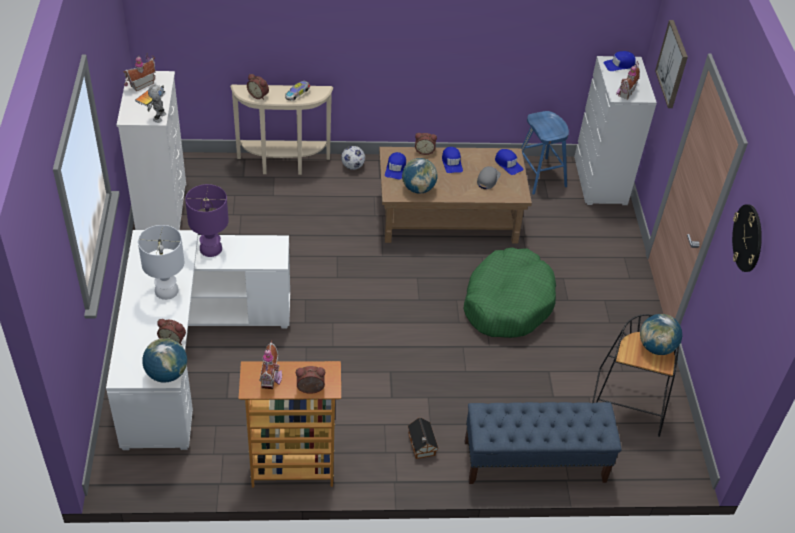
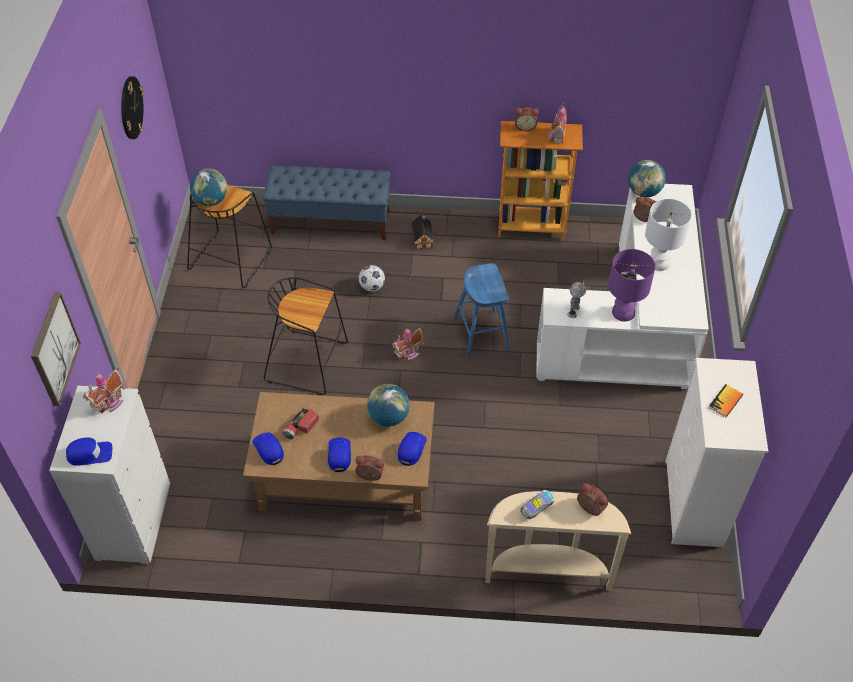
camera: 170 degrees left, 5 degrees up
(140, 84) = (743, 424): toy house -> toy house (409, 353)
(159, 117) = (707, 369): toy robot -> toy robot (574, 311)
(352, 166) = (455, 564): football -> football (372, 287)
(488, 179) = (301, 427): grey cap -> flashlight
(507, 302) = (308, 362): green dog bed -> black stool
(539, 175) = (209, 535): blue stool -> blue stool (481, 334)

